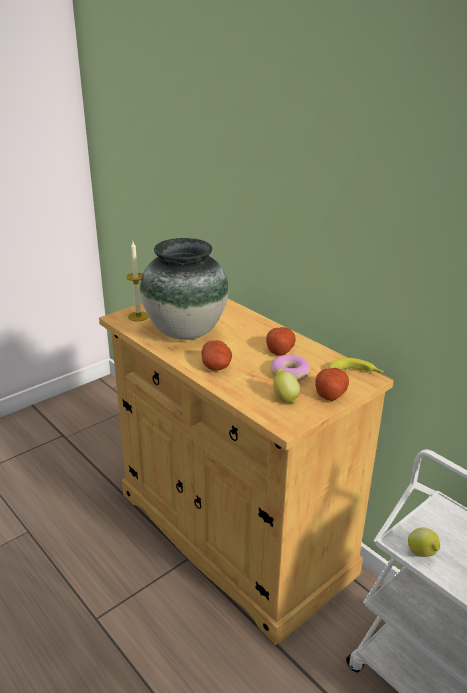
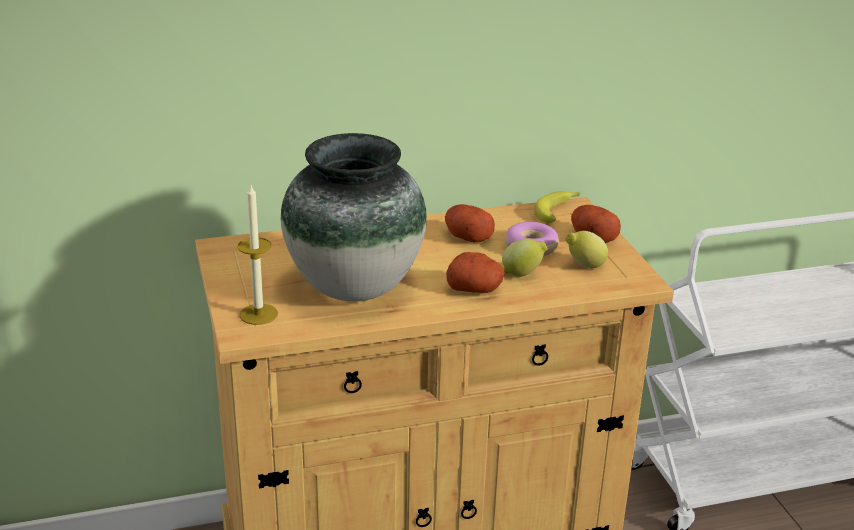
camera: 65 degrees left, 0 degrees up
(422, 554) = (745, 331): lemon -> lemon (523, 274)

